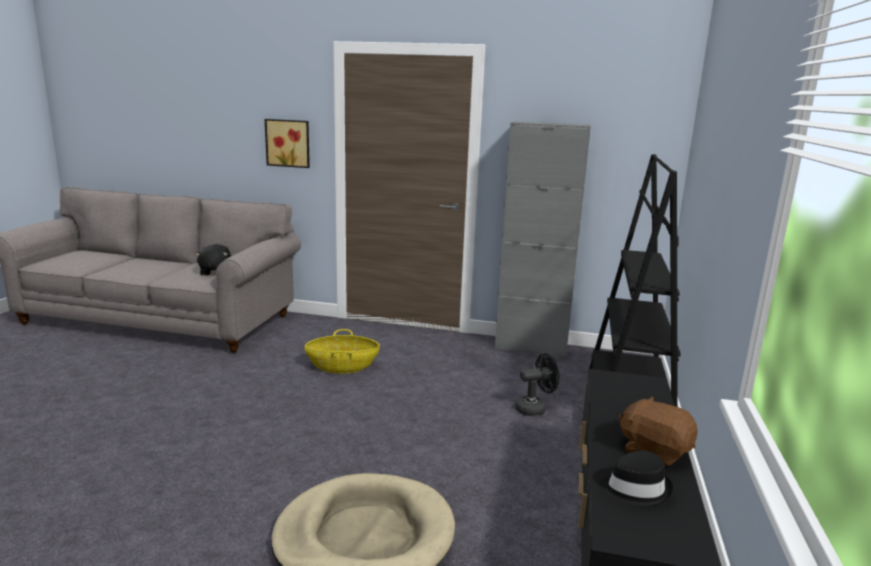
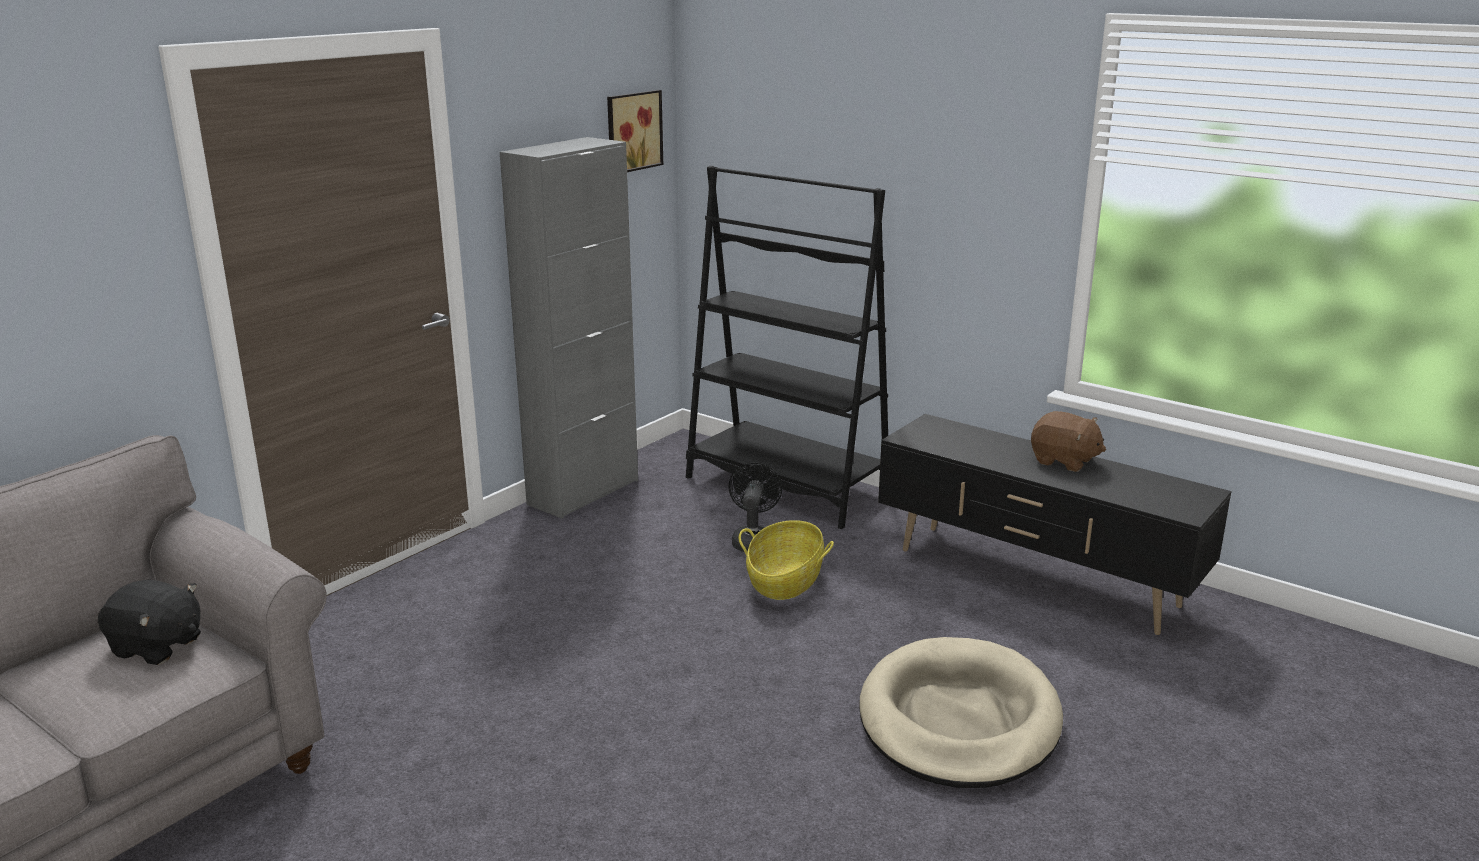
camera: 65 degrees left, 5 degrees up
(288, 143) = (89, 298): picture -> picture (632, 131)
(342, 366) = (493, 657): basket -> basket (785, 581)
(634, 489) = (1122, 487): black hat -> none
(654, 451) = (1064, 461): brown plush toy -> brown plush toy turned 120 degrees counterclockwise

